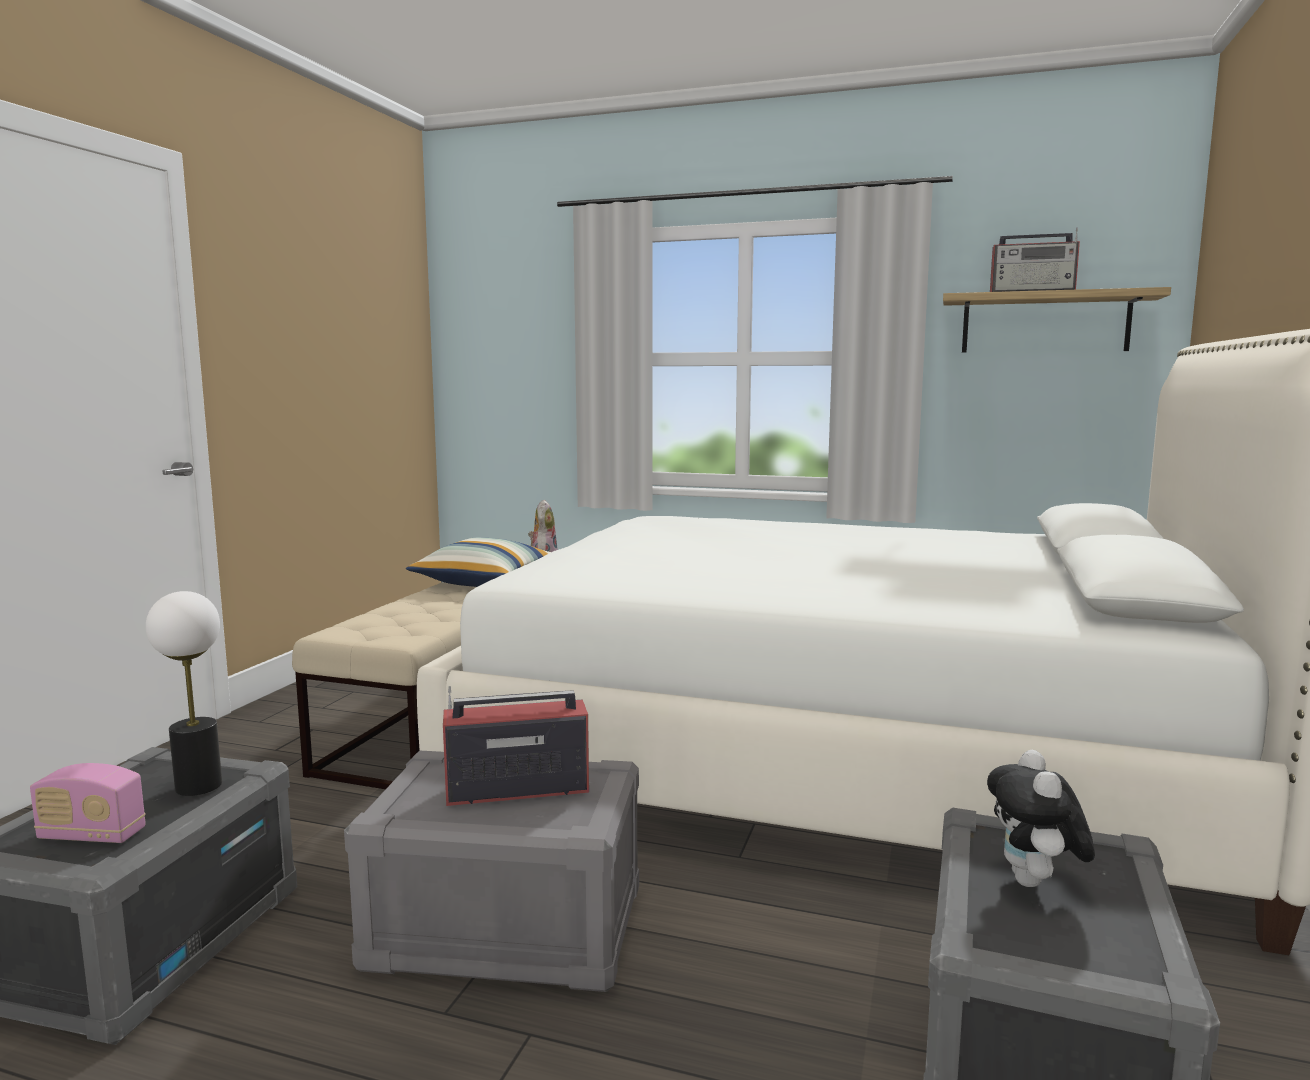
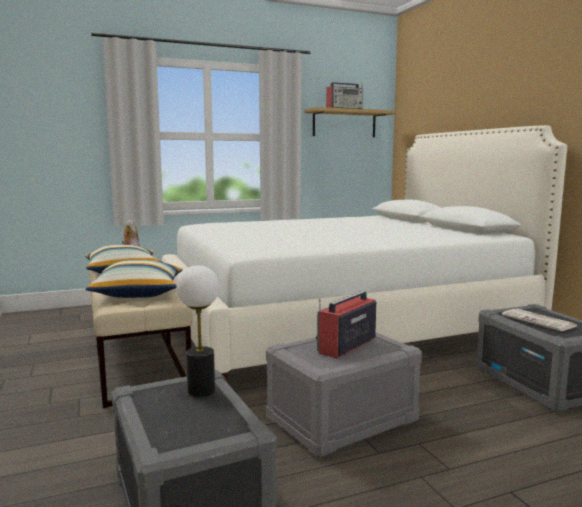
camera: 40 degrees left, 0 degrees up
(92, 835) = (206, 425): radio -> none
(409, 619) = (139, 293): none -> pillow
(1034, 883) = (539, 321): plush toy -> newspaper

